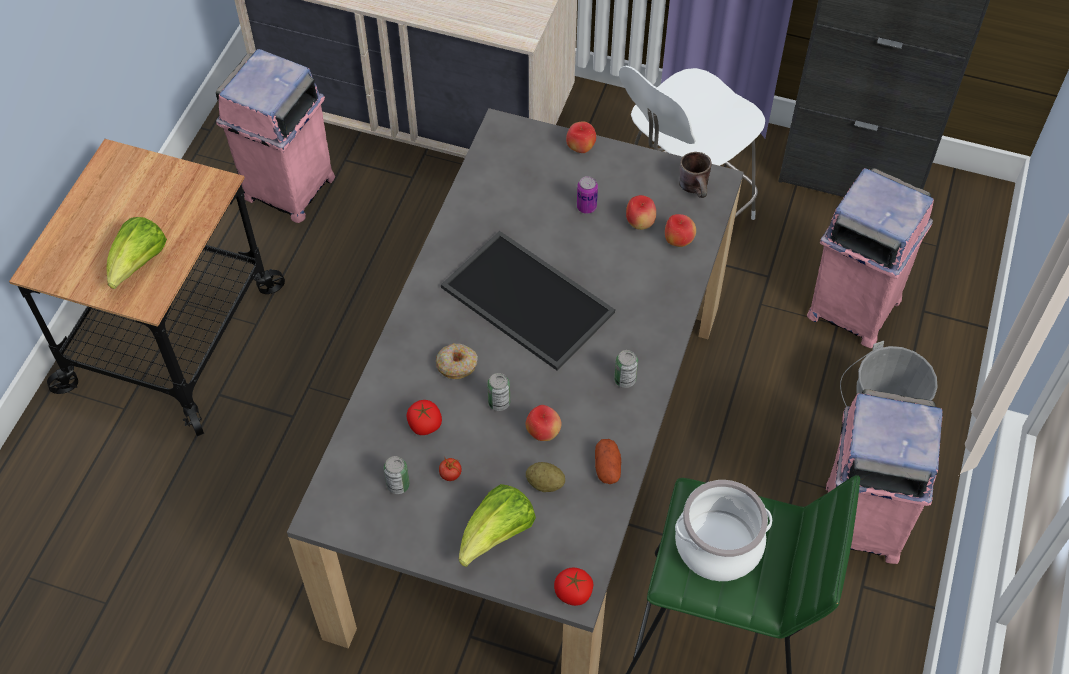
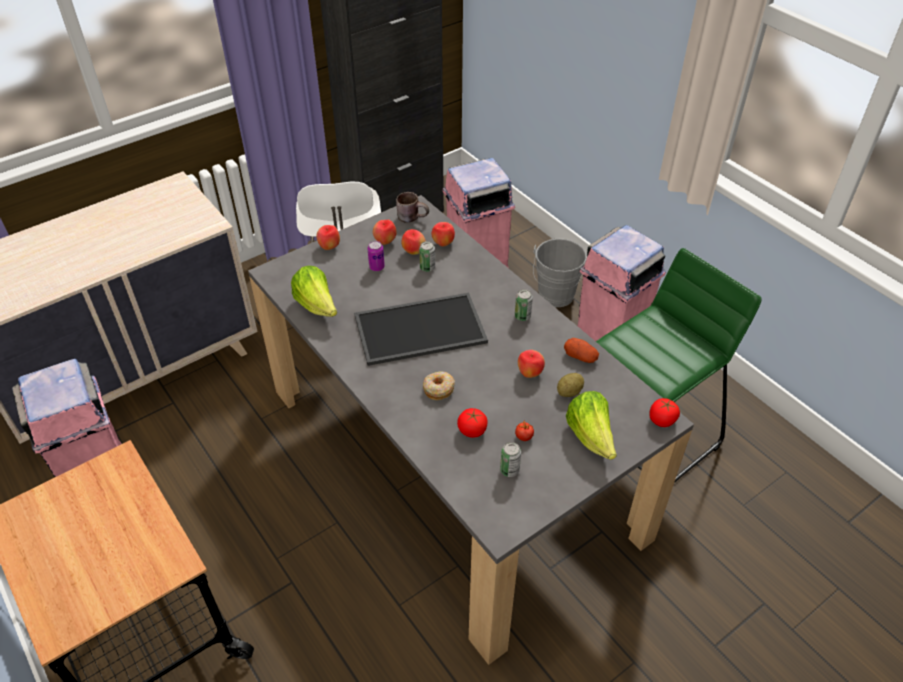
camera: 55 degrees left, 10 degrees down
(139, 265) = (136, 552): lettuce -> lettuce (317, 306)
(499, 403) = (488, 383): can -> can (427, 268)
(632, 189) = (385, 242): none -> apple
(718, 544) = (653, 350): cooking pot -> none

